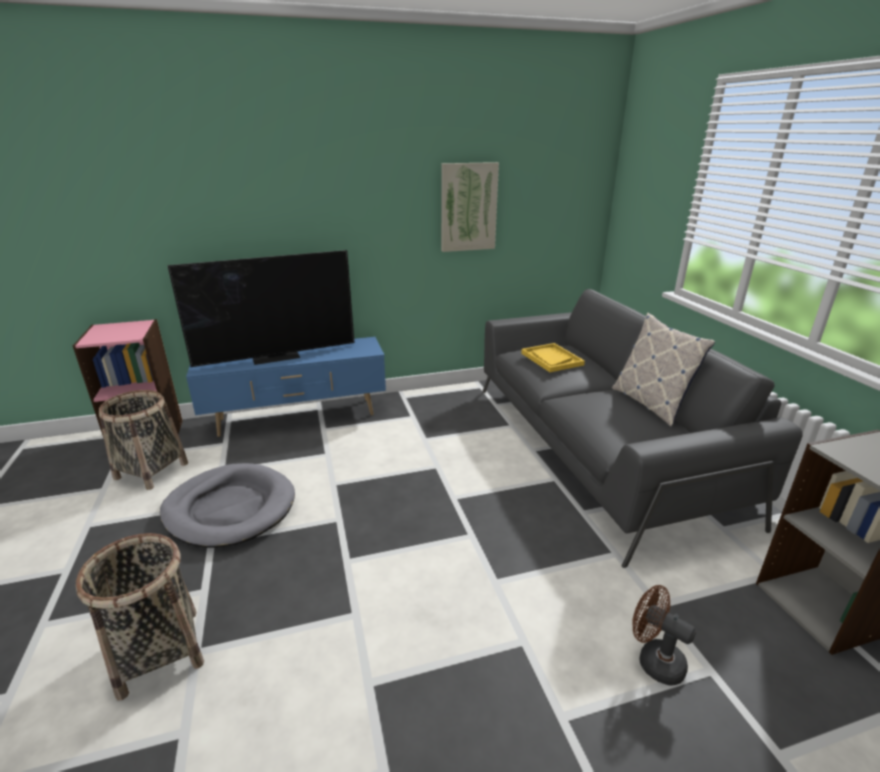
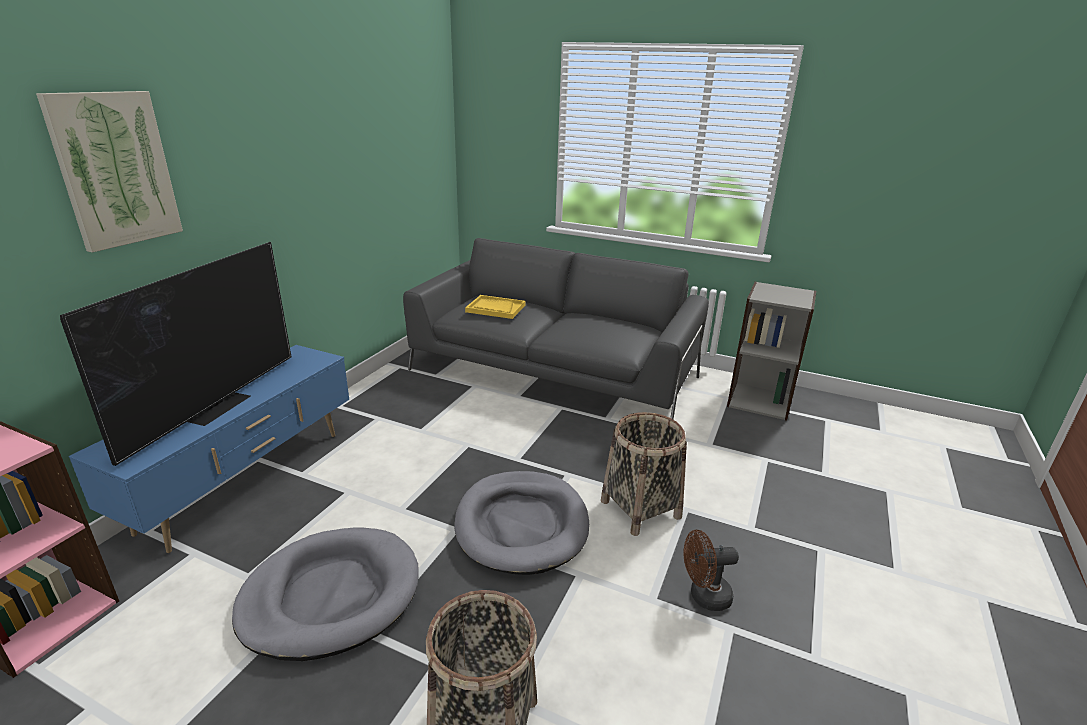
camera: 50 degrees left, 0 degrees up
(151, 471) = (136, 640): basket -> basket (640, 509)
(379, 547) = (522, 525): none -> grey dog bed
(468, 207) = (357, 172): picture -> picture (115, 169)
(650, 404) = (604, 316): pillow -> none
(654, 660) = (743, 472): brown fan -> brown fan (704, 596)

